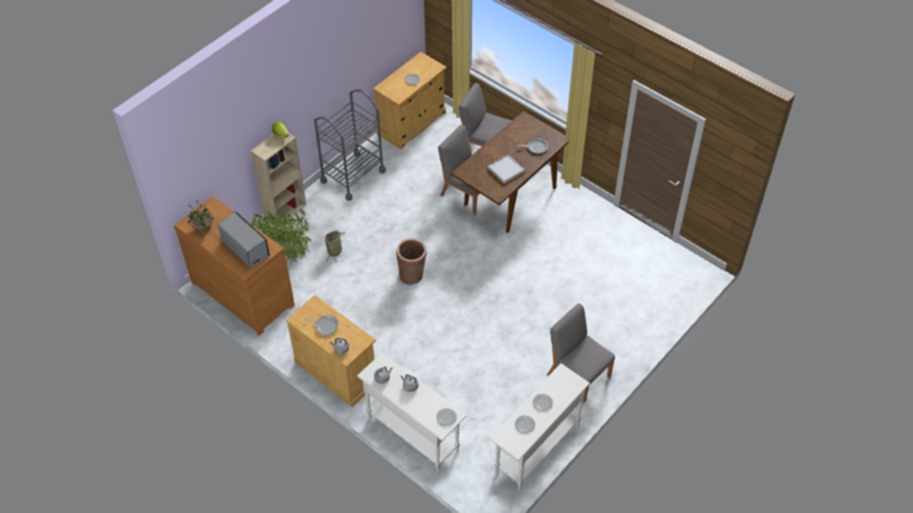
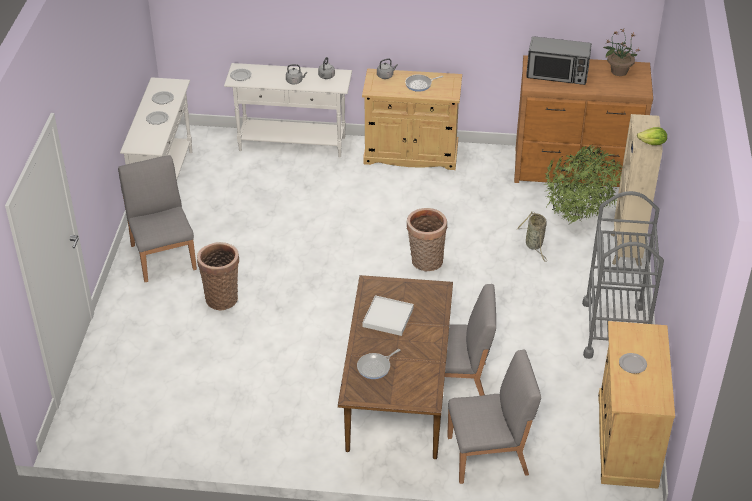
camera: 145 degrees right, 10 degrees down
(559, 318) = (222, 297): none -> basket
(578, 374) = (163, 256): grey chair -> grey chair turned 120 degrees counterclockwise

